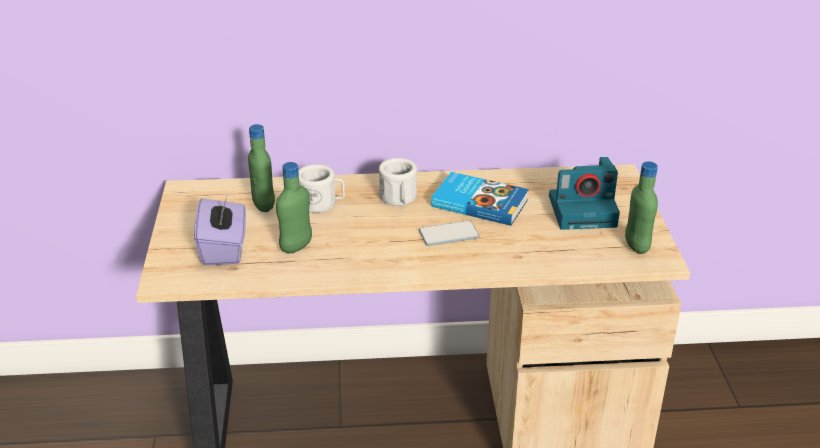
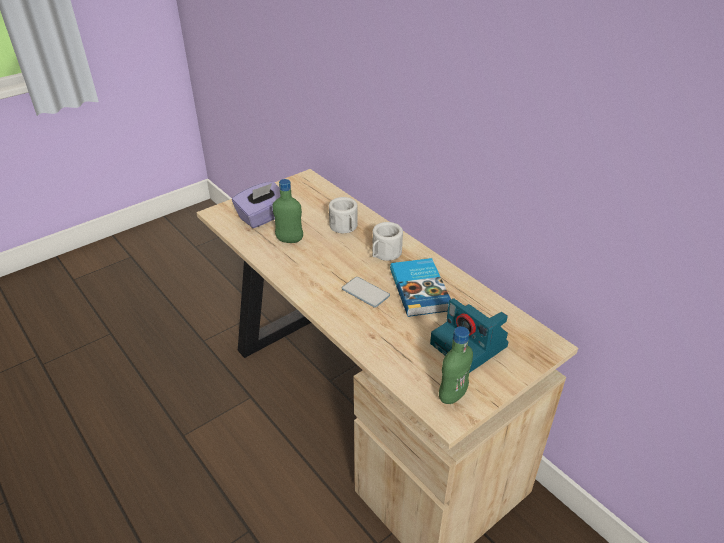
camera: 55 degrees right, 5 degrees up
(264, 205) = (320, 209): green bottle -> none

